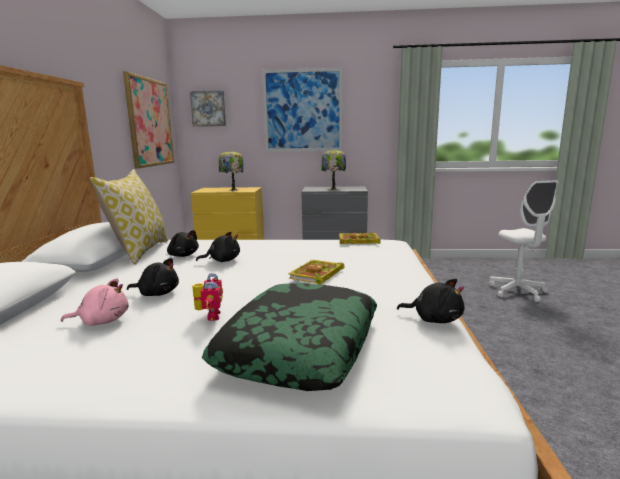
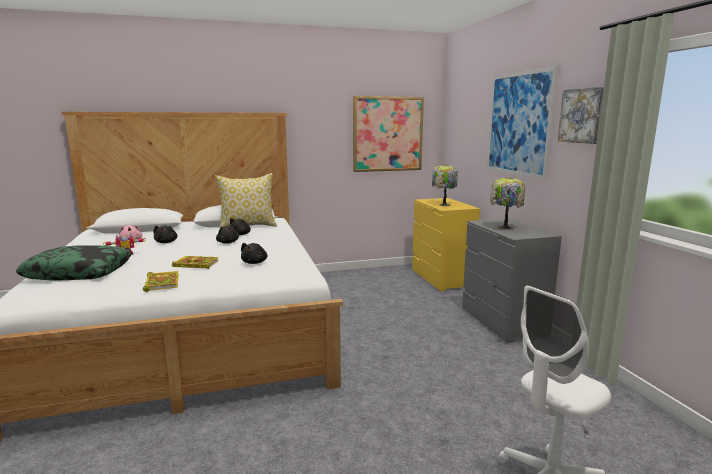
camera: 70 degrees right, 0 degrees up
(208, 109) = (459, 119): picture -> picture (583, 116)
(357, 241) = (297, 266): book -> book (161, 283)
(434, 319) = (99, 295): black plush toy -> black plush toy (255, 262)

